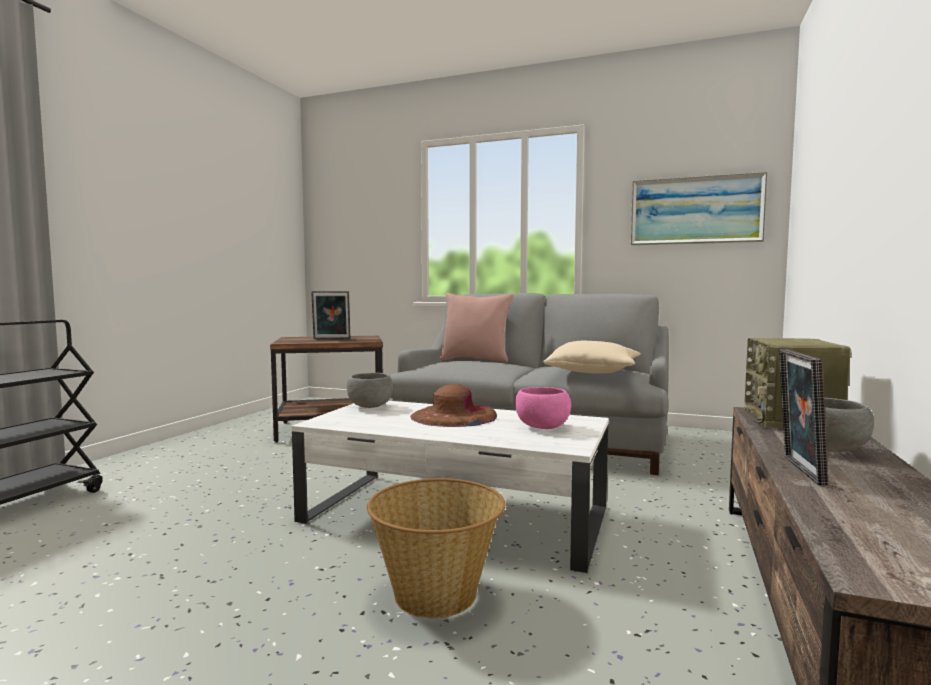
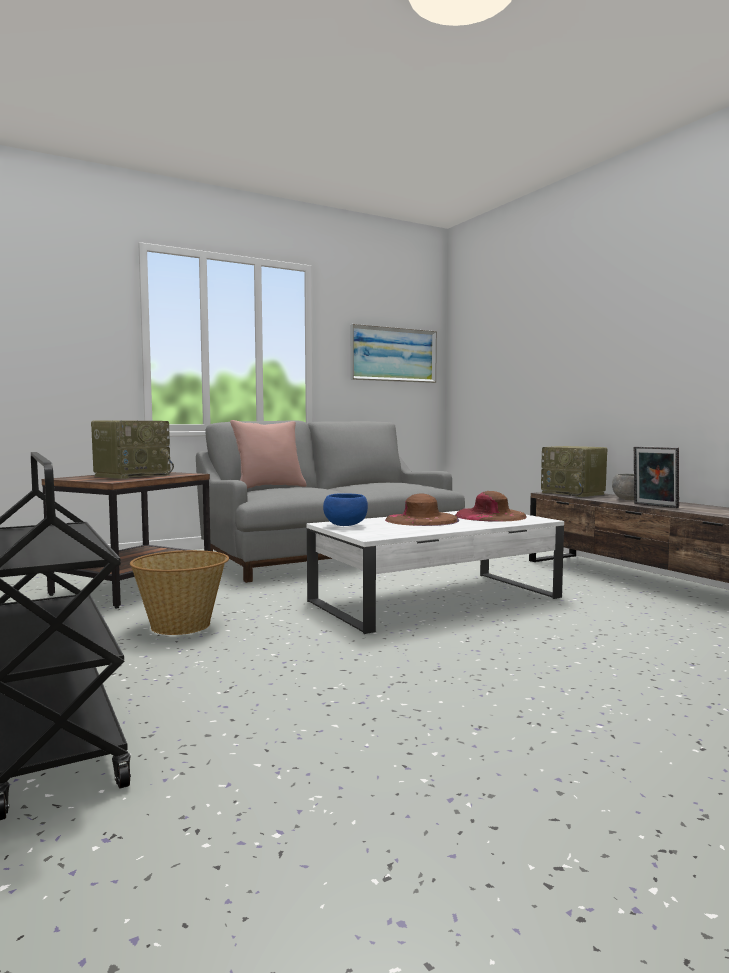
camera: 50 degrees left, 0 degrees up
(331, 339) = (133, 475): picture frame -> radio
(370, 407) = (345, 525): grey bowl -> blue bowl
(437, 594) = (544, 625): basket -> basket (182, 625)
(542, 427) = (490, 516): pink bowl -> brown hat
(593, 372) = (400, 484): beige pillow -> none

